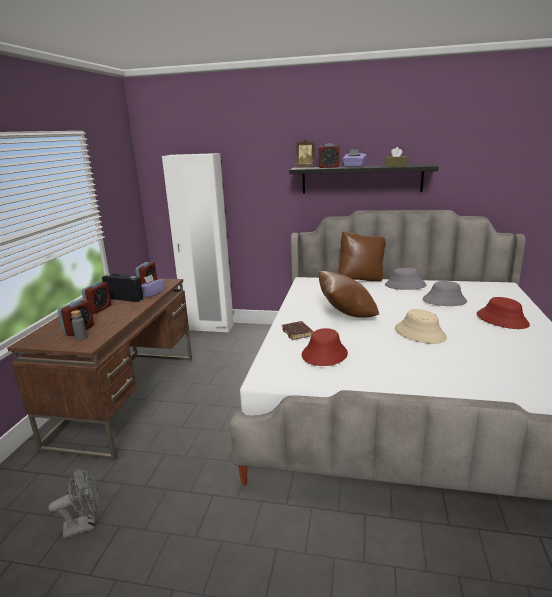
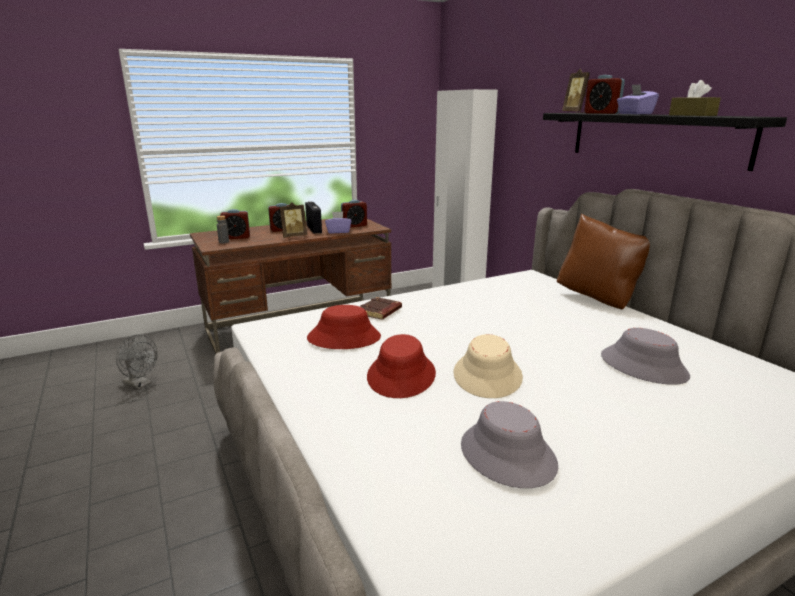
camera: 50 degrees right, 0 degrees up
(129, 310) = (293, 236): none -> picture frame
(346, 314) = (471, 319): brown pillow -> none
(405, 285) = (642, 327): grey hat -> grey hat (507, 455)
(502, 319) = (662, 431): red hat -> red hat (401, 375)

